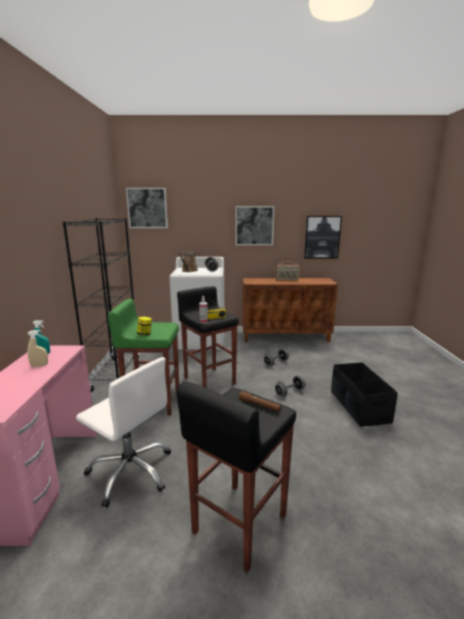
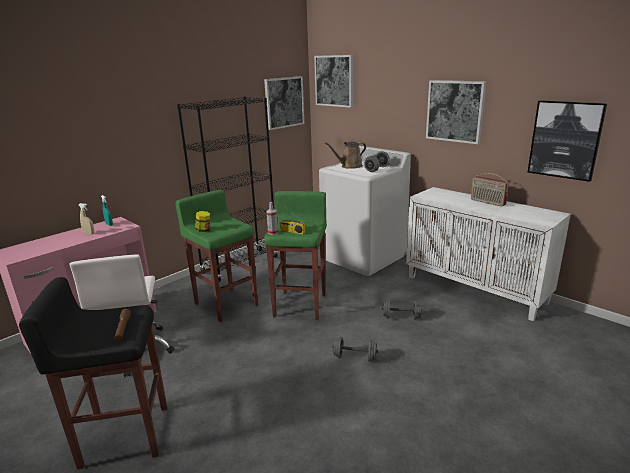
camera: 45 degrees right, 5 degrees up
(110, 225) = (284, 102): none -> picture
(209, 380) = (301, 305): black stool -> green stool
(286, 337) = (475, 289): brown cabinet -> white cabinet
(359, 406) = (406, 419): black storage box -> none

